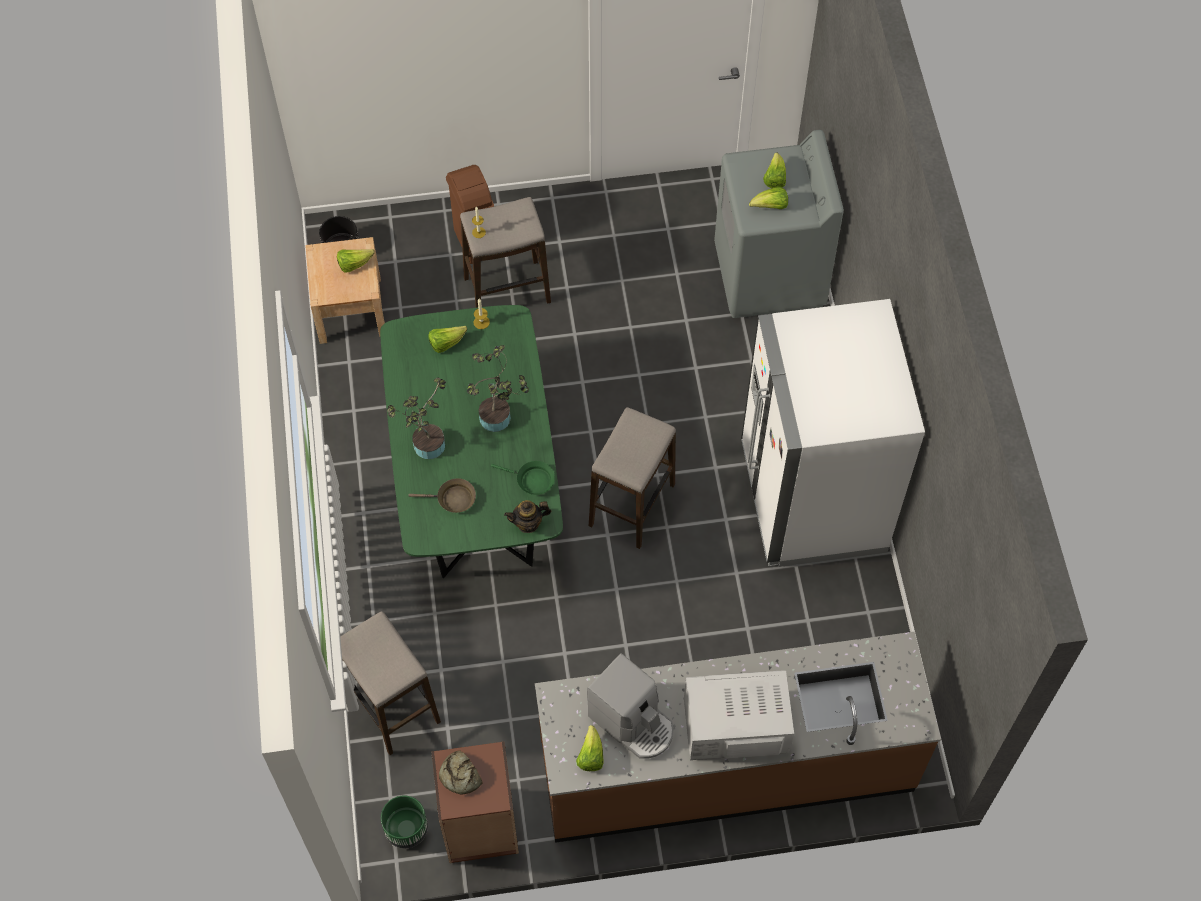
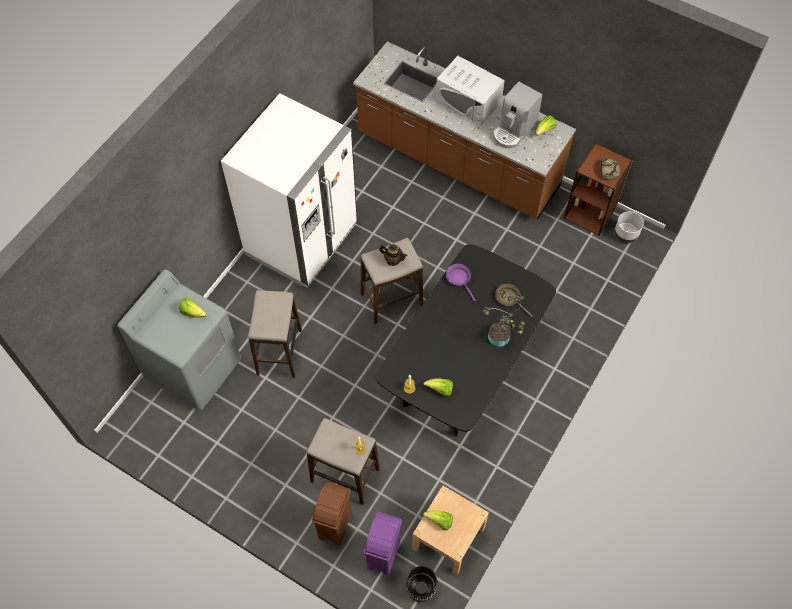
camera: 140 degrees left, 0 degrees up
(392, 706) = (593, 291): stool -> stool (279, 352)
(403, 251) = (383, 555): none -> purple trash can
(406, 829) = (626, 234): green planter -> grey planter
(477, 485) = (462, 369): green dining table -> black dining table
(499, 418) = (448, 324): potted plant -> none
(528, 523) = (480, 259): teapot -> teapot (393, 260)
(532, 480) = (459, 279): green frying pan -> purple frying pan
(633, 722) = (513, 130): coffee machine -> coffee machine turned 135 degrees counterclockwise
(774, 179) = (171, 327): lettuce -> none

